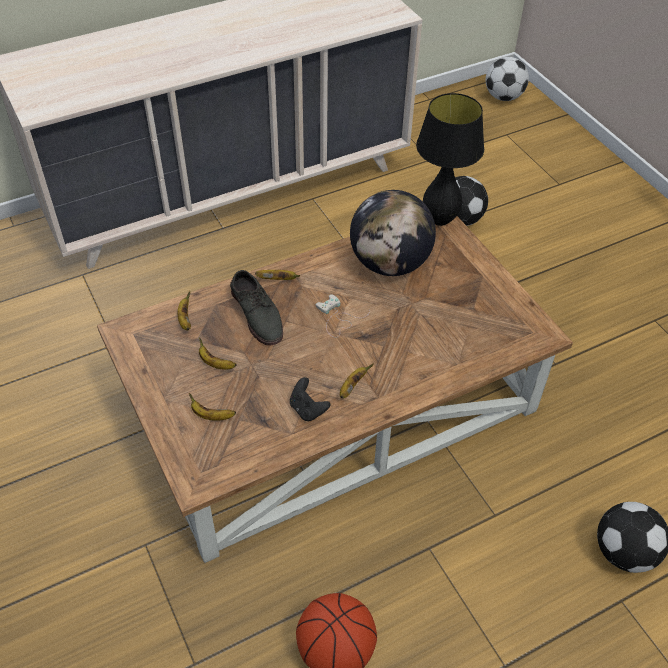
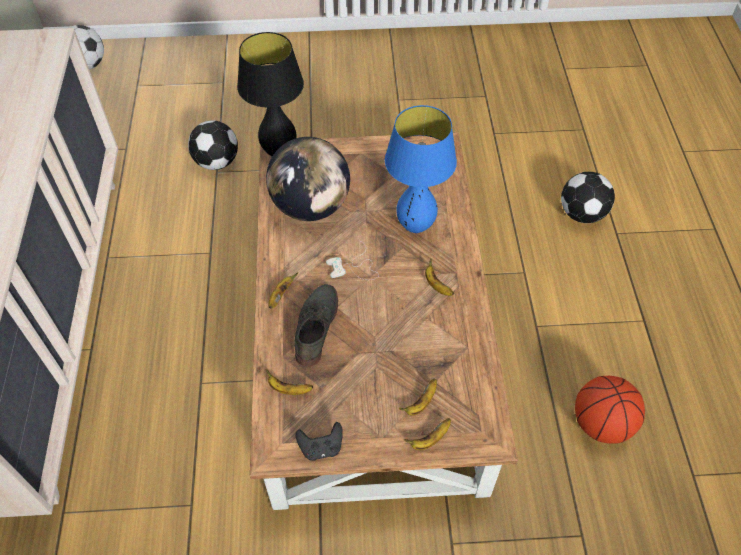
camera: 65 degrees left, 5 degrees up
(215, 364) = (360, 380): banana -> banana (429, 440)
(258, 314) = (315, 326): grey shoe -> grey shoe turned 75 degrees counterclockwise
(307, 409) = (447, 326): black game controller -> black game controller (321, 448)
(417, 346) = (415, 226): none -> blue table lamp

